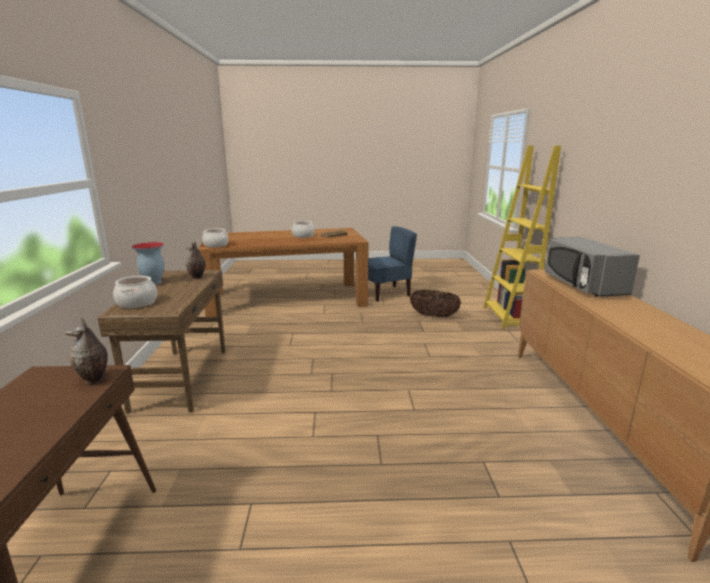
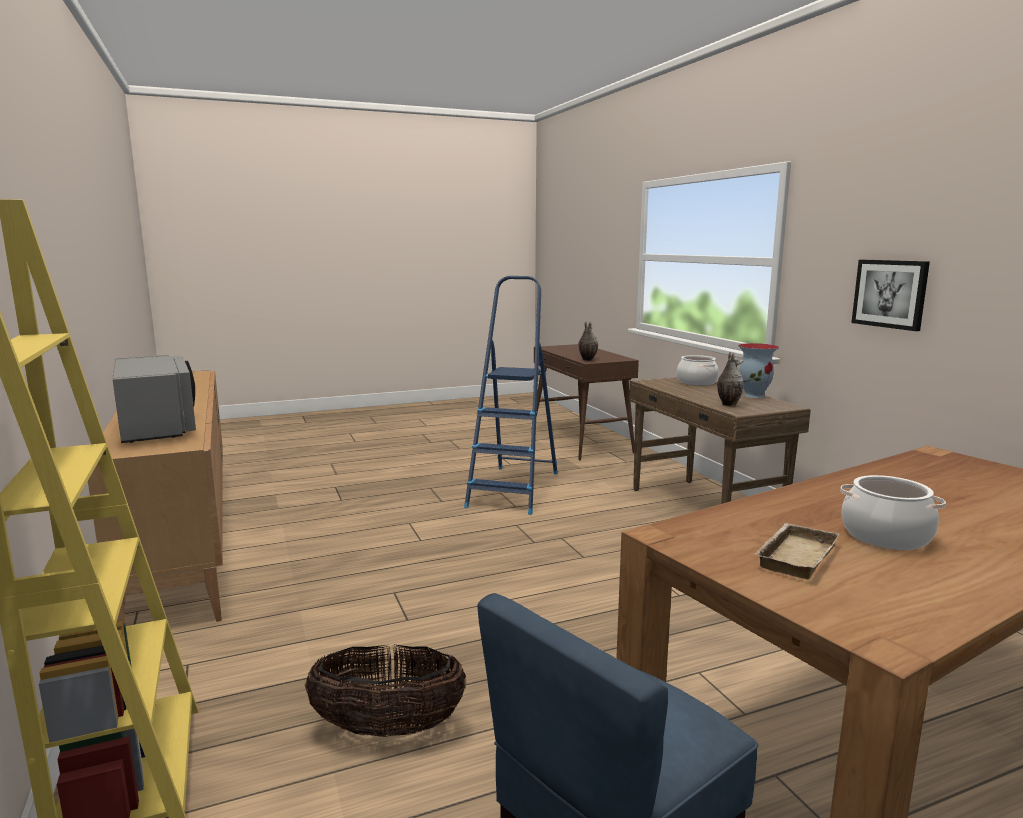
camera: 160 degrees right, 5 degrees down
(145, 191) = (890, 293): none -> picture
(216, 245) = (942, 459): cooking pot -> none
(295, 439) = (513, 489): none -> blue step ladder

